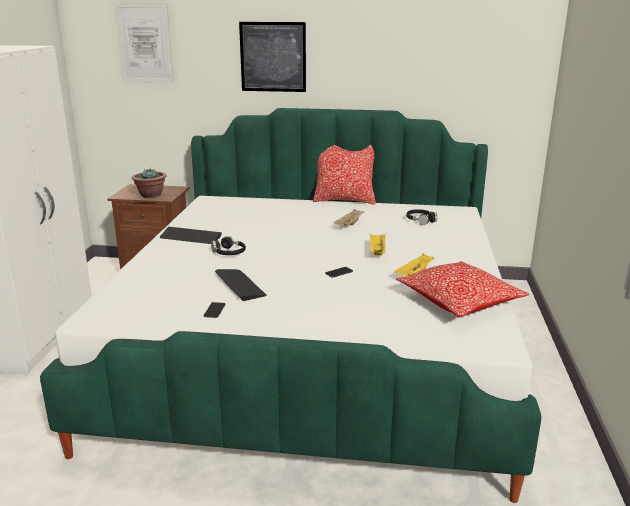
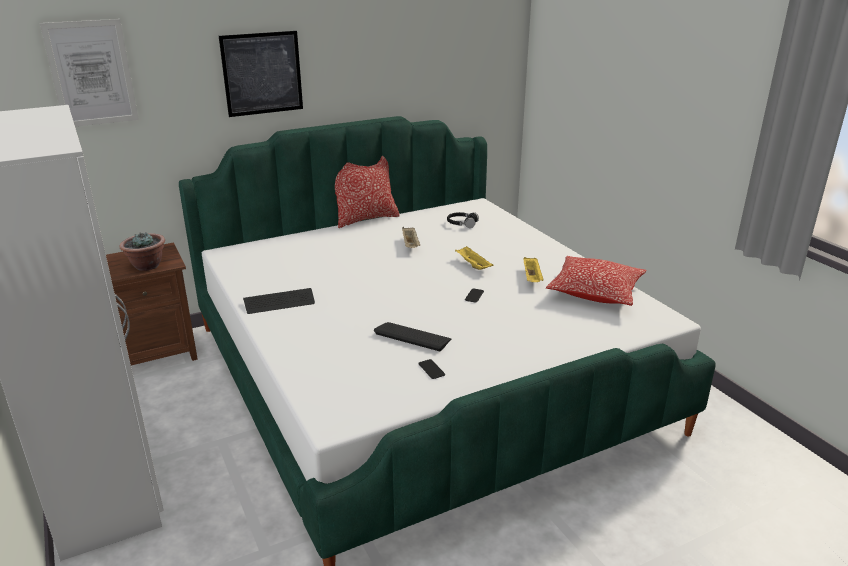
camera: 35 degrees left, 5 degrees up
(229, 253) = (347, 307): black headphones -> none

